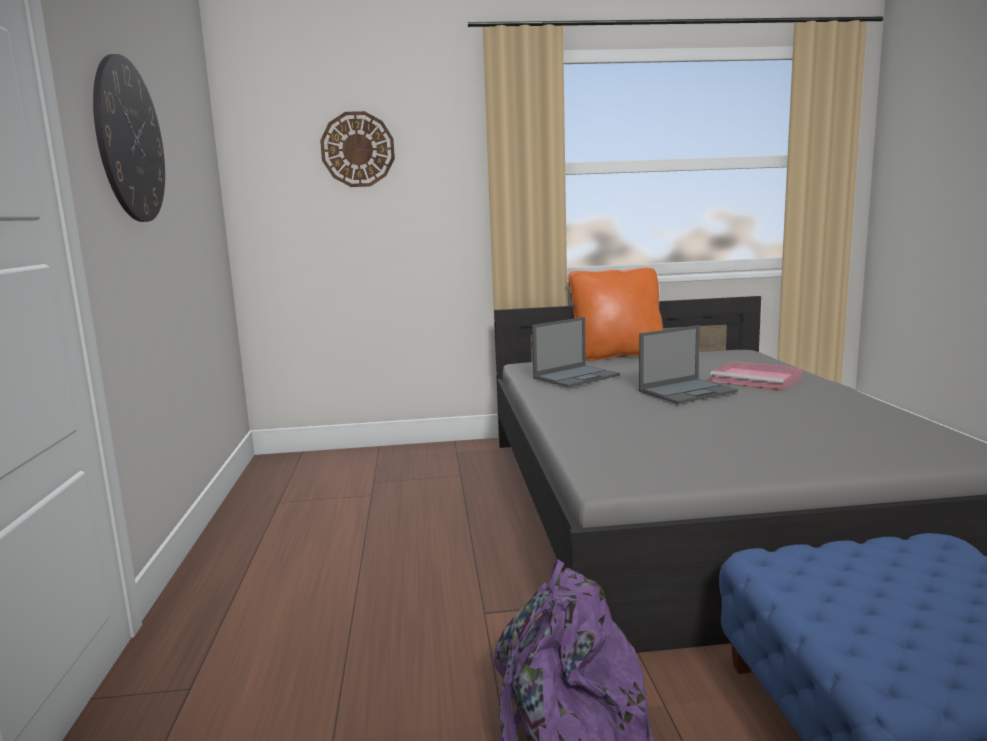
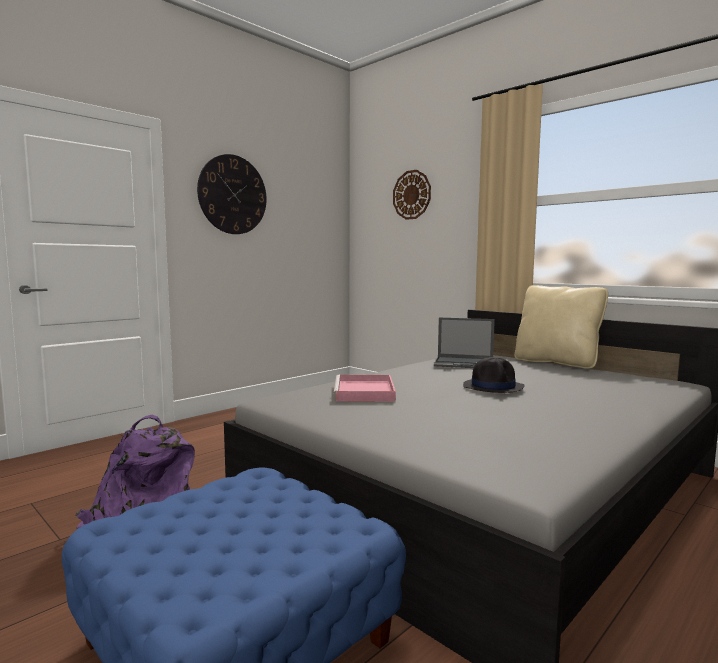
camera: 50 degrees right, 5 degrees down
(617, 355) = (557, 362): orange pillow -> beige pillow
(688, 391) = (493, 387): laptop -> black hat
(758, 379) = (589, 397): pink tray -> pink tray (365, 392)

